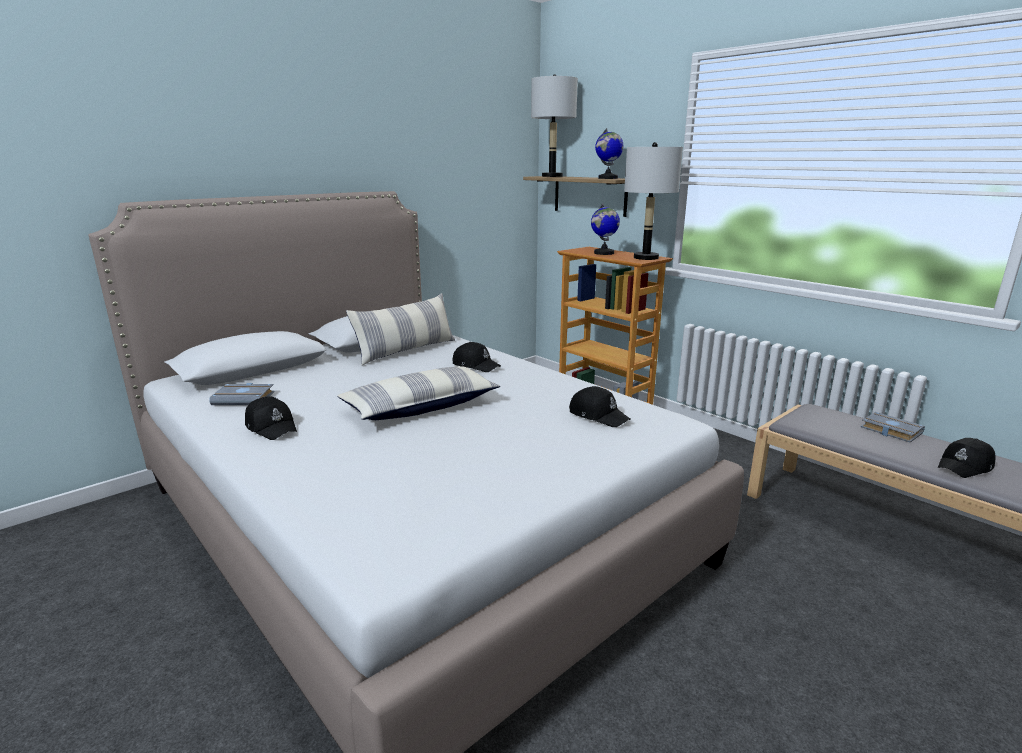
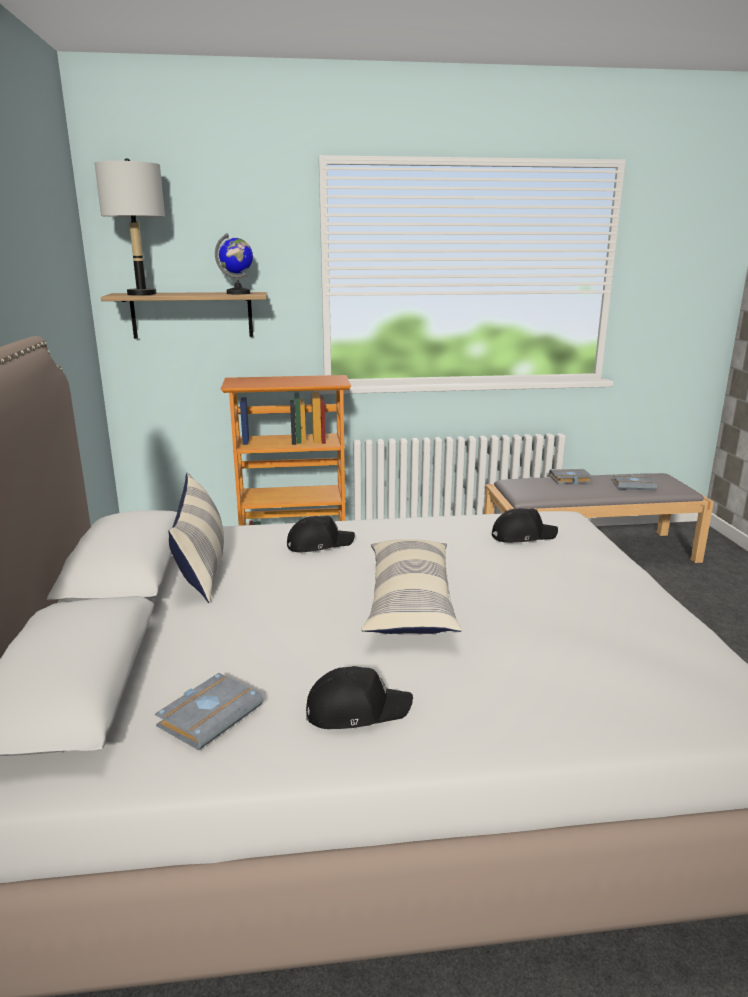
camera: 55 degrees left, 0 degrees up
(603, 253) = (275, 382): globe -> none
(646, 258) = (329, 379): grey table lamp -> none
(965, 466) = (634, 485): black cap -> grey book

